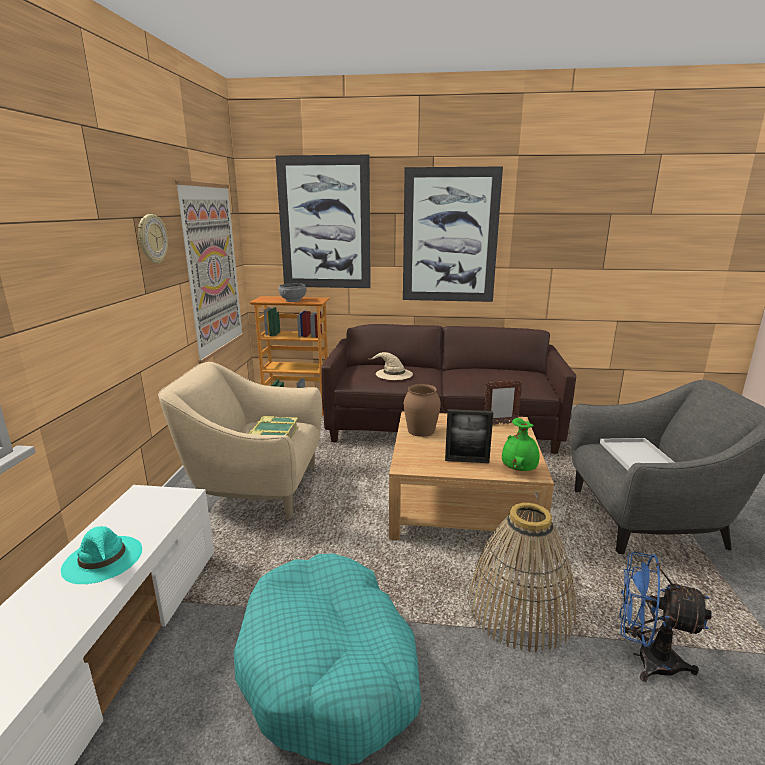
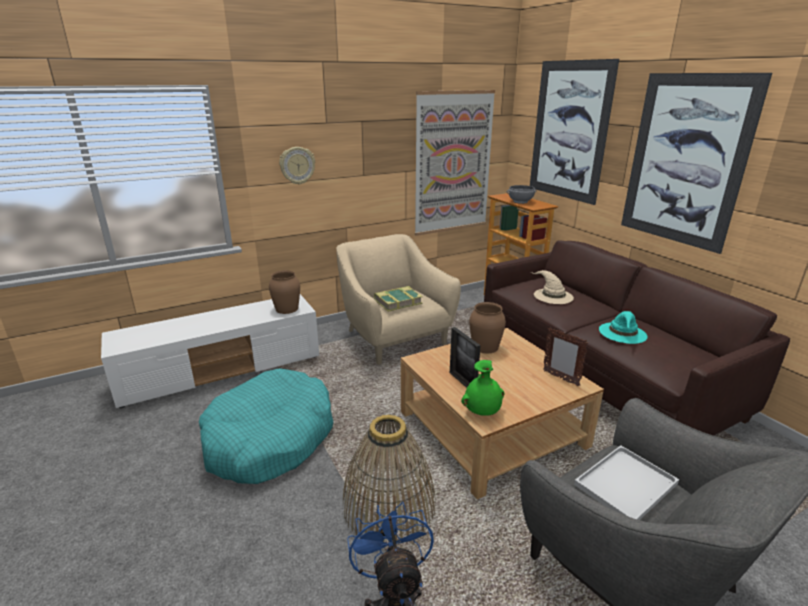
camera: 55 degrees right, 5 degrees up
(103, 559) = (235, 318): turquoise hat -> turquoise hat (623, 333)
(152, 239) = (377, 136): wall clock -> wall clock (297, 165)
(160, 507) = (287, 309): none -> brown vase

